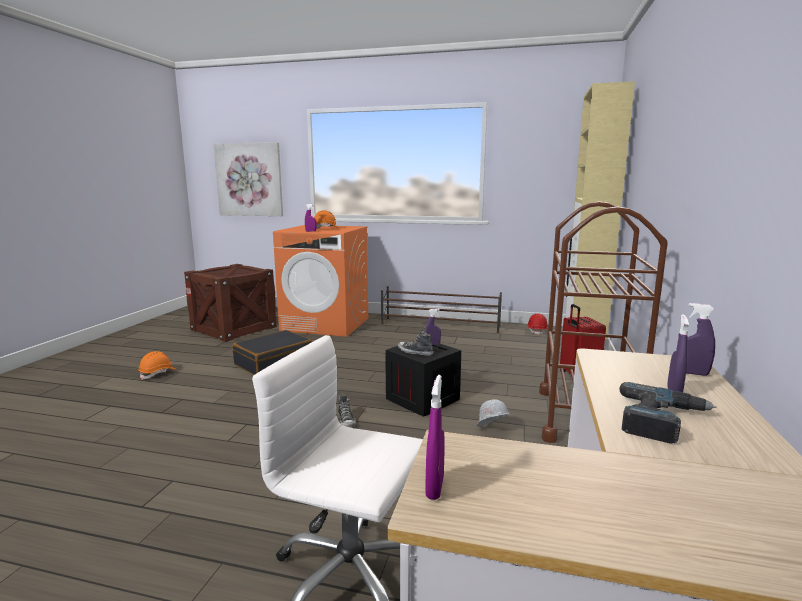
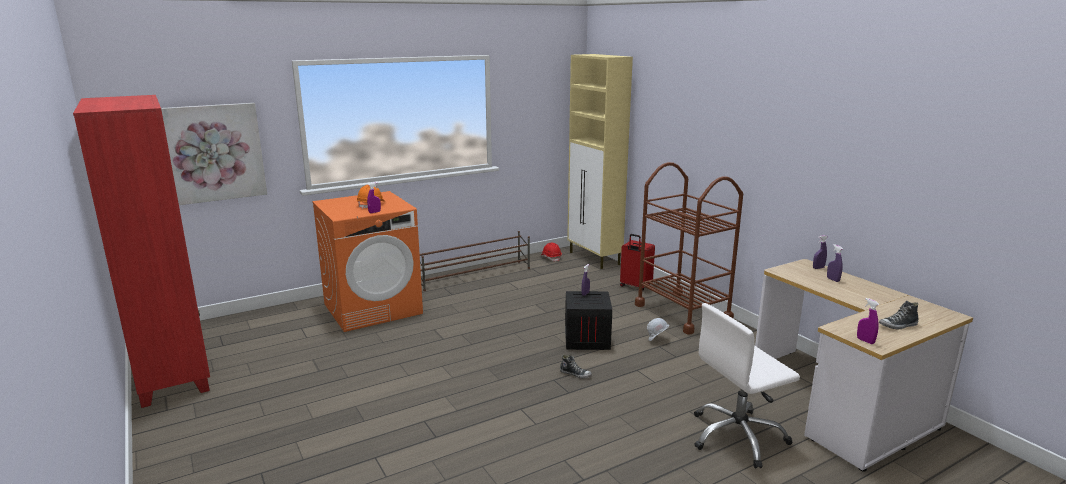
camera: 45 degrees left, 5 degrees up
(158, 373) = (336, 417): orange hard hat -> none
(169, 322) = (174, 371): none -> red bookcase
(234, 328) = (284, 347): crate -> none
(273, 362) = (419, 360): black suitcase -> none
(415, 352) = (589, 303): shoe -> shoe (898, 326)
(661, 420) = (853, 292): power drill -> none

